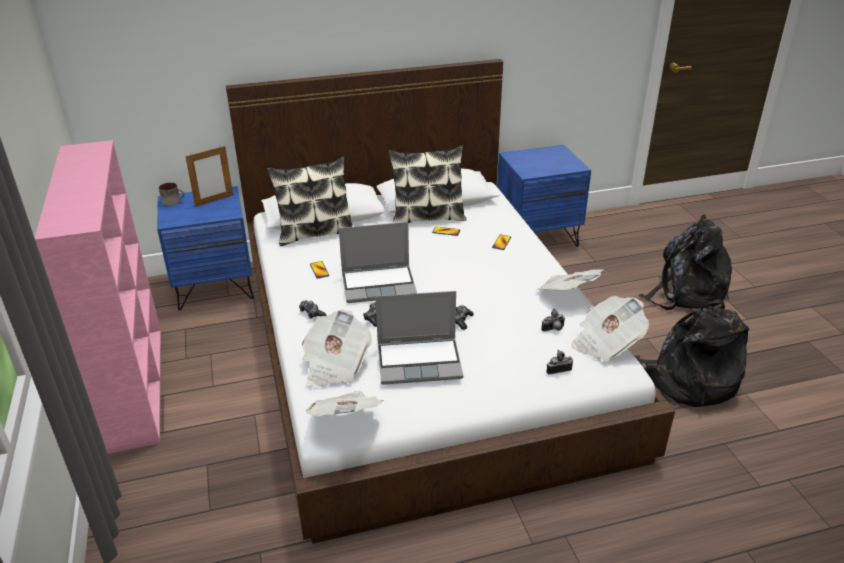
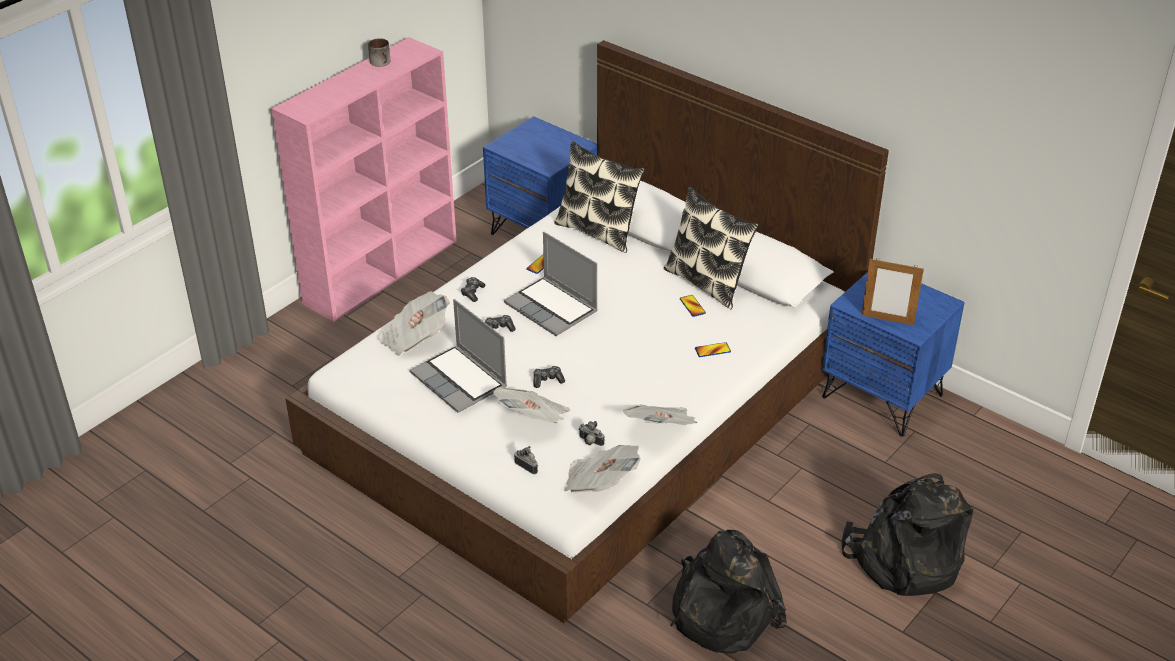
camera: 55 degrees right, 5 degrees up
(173, 201) = (533, 129): mug -> mug (382, 62)
(214, 201) = (558, 148): picture frame -> picture frame (887, 320)
(346, 419) = (357, 375): newspaper -> newspaper (533, 419)

